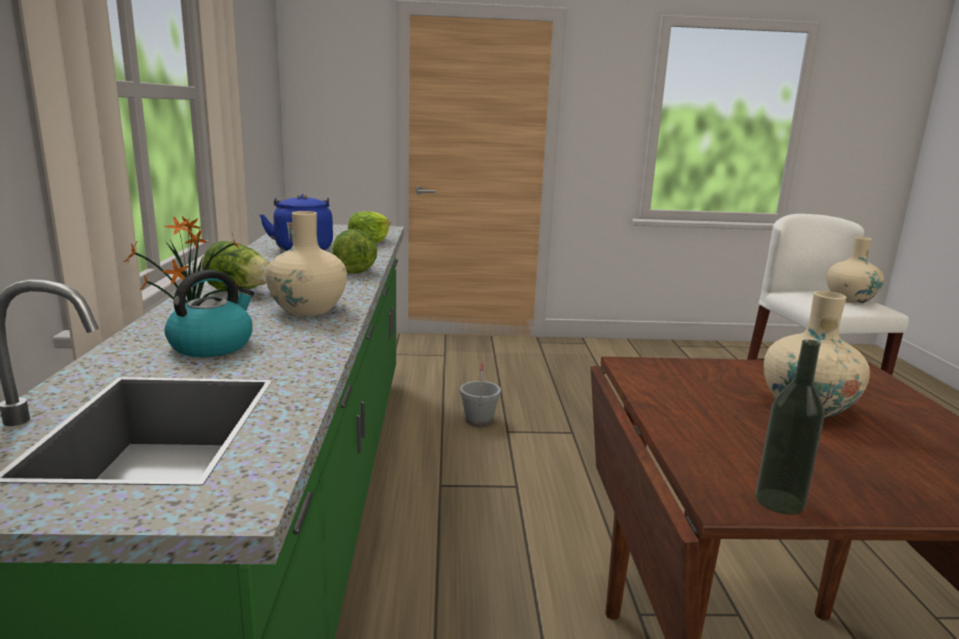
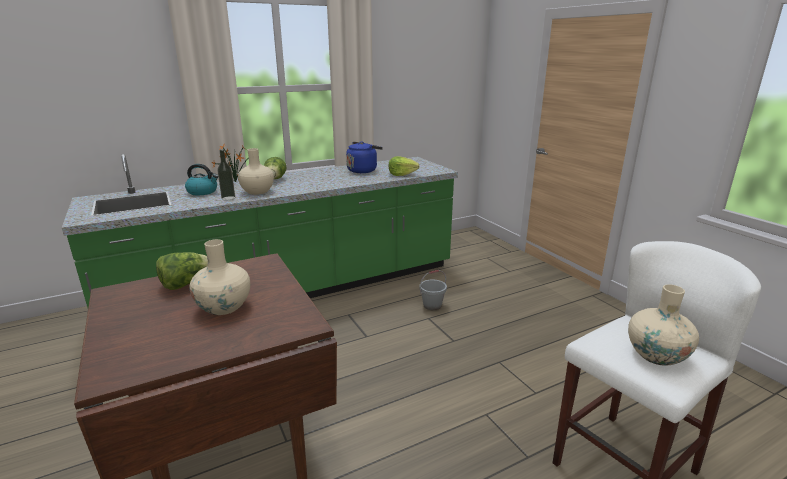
camera: 65 degrees right, 5 degrees up
(353, 269) = (333, 184): lettuce -> lettuce (185, 284)
(779, 501) = (108, 301): bottle -> bottle (228, 198)

